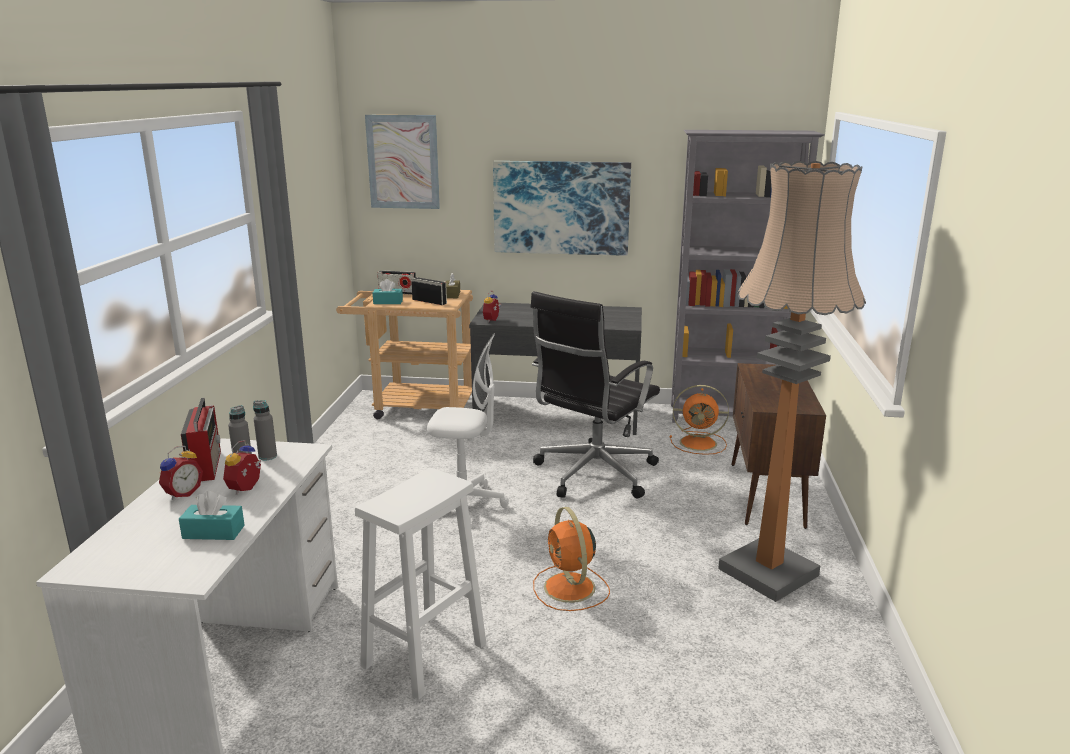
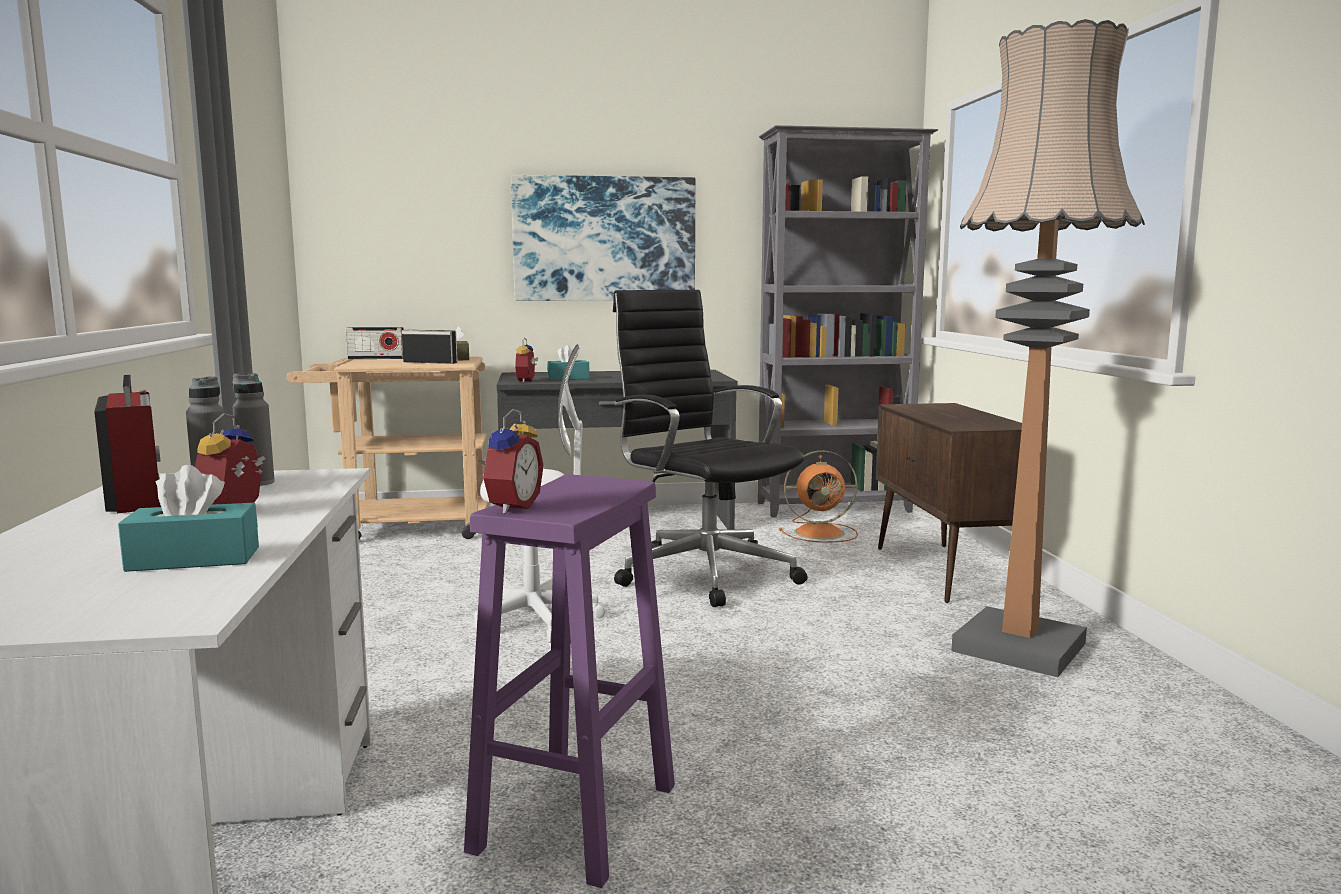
camera: 15 degrees left, 10 degrees down
(182, 493) = (97, 525): alarm clock -> alarm clock (510, 507)
(388, 302) = (368, 364): turquoise tissue box -> turquoise tissue box (568, 378)
(403, 162) = (380, 177): picture -> none
(423, 656) = (574, 820): white stool -> purple stool
(570, 589) = (761, 698): orange fan -> none
(592, 474) = (704, 573): black office chair -> black office chair turned 120 degrees clockwise

